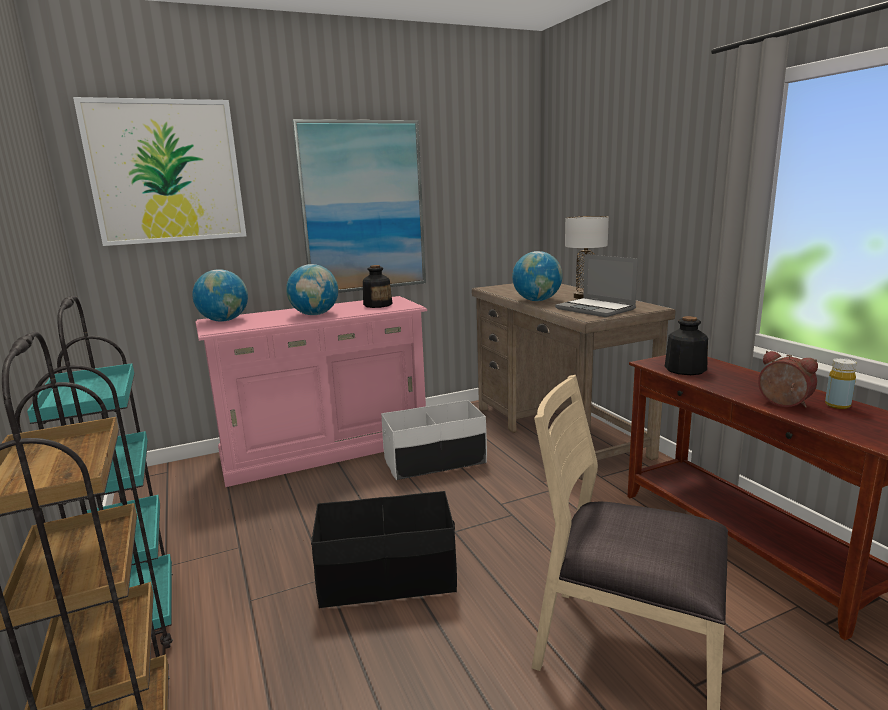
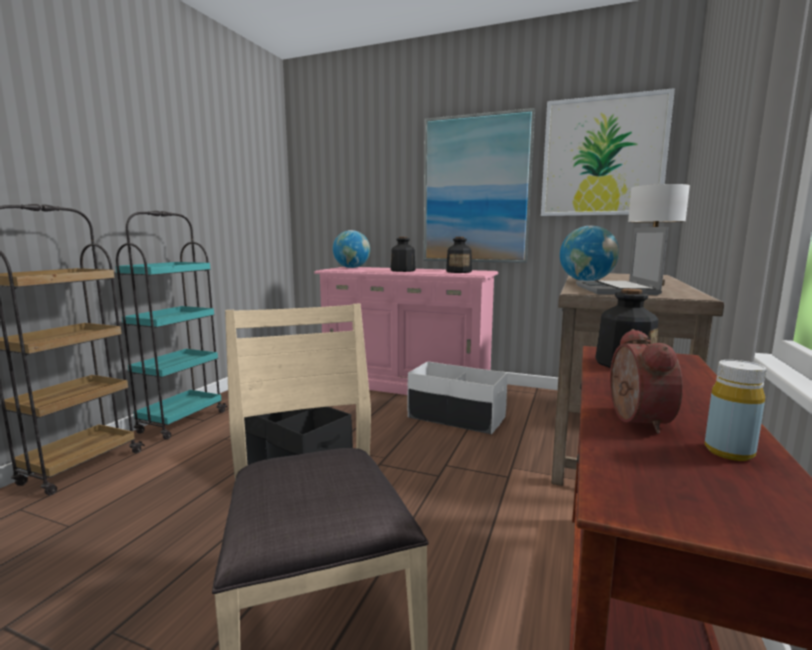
camera: 45 degrees right, 5 degrees down
(166, 172) = (342, 163): picture -> picture (602, 157)
(315, 314) = (403, 271): globe -> bottle

